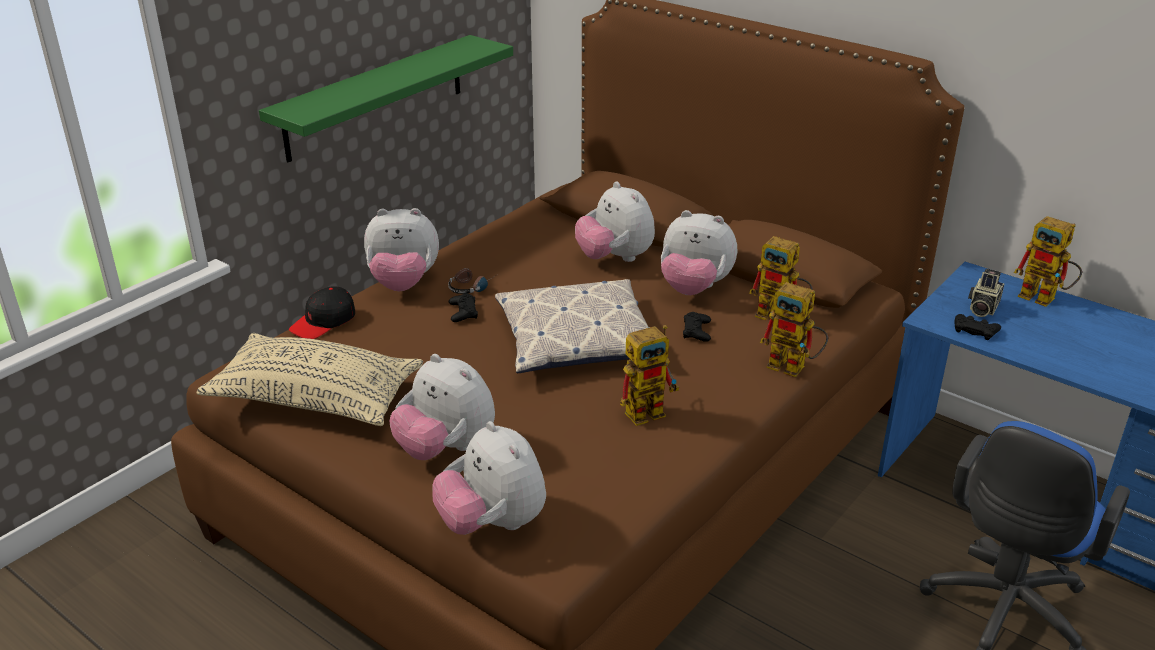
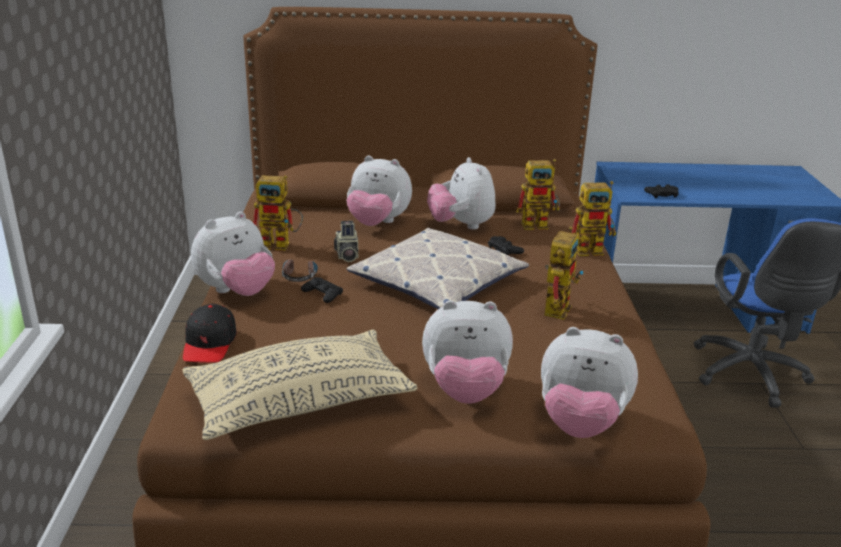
camera: 40 degrees left, 5 degrees down
(375, 97) = (109, 128): green shelf -> none
(694, 288) = (461, 225): plush toy -> plush toy turned 90 degrees clockwise
(982, 308) = (645, 182): camera -> camera (346, 255)
(1045, 298) = (665, 168): toy robot -> toy robot (282, 245)

